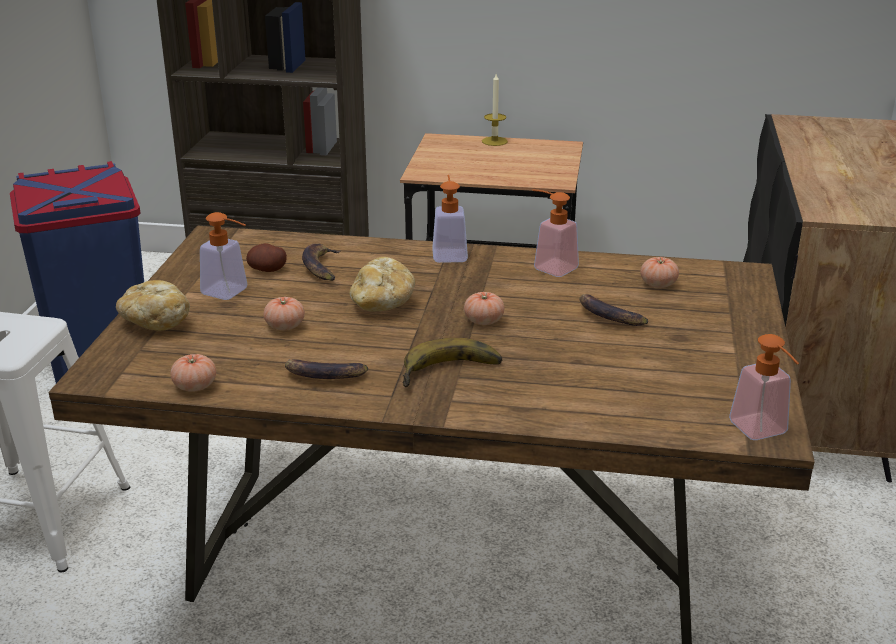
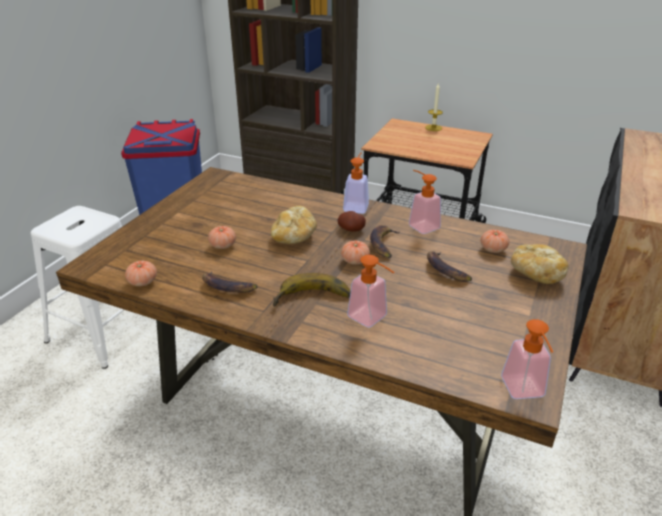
camera: 15 degrees right, 5 degrees up
(155, 322) = (146, 231): bread -> bread (535, 274)
(231, 293) = (203, 216): soap dispenser -> soap dispenser (372, 319)
(267, 270) = (234, 203): potato -> potato (351, 229)
(321, 267) = (269, 205): banana -> banana (383, 244)

